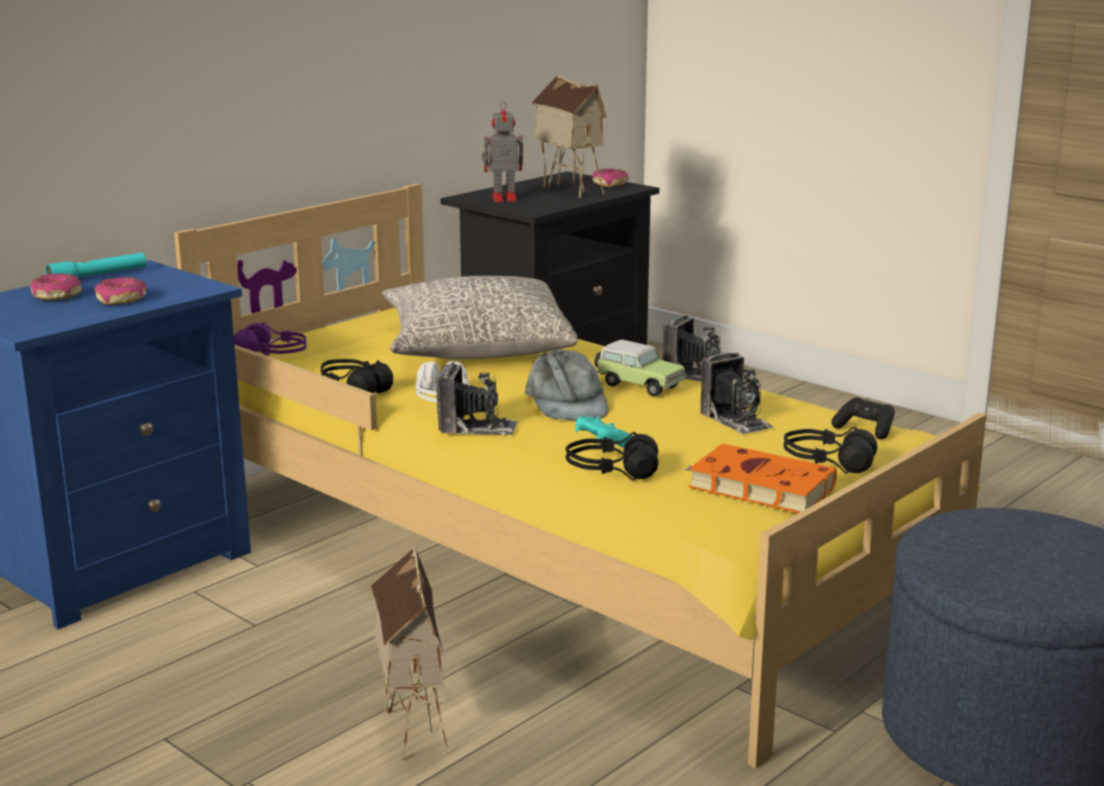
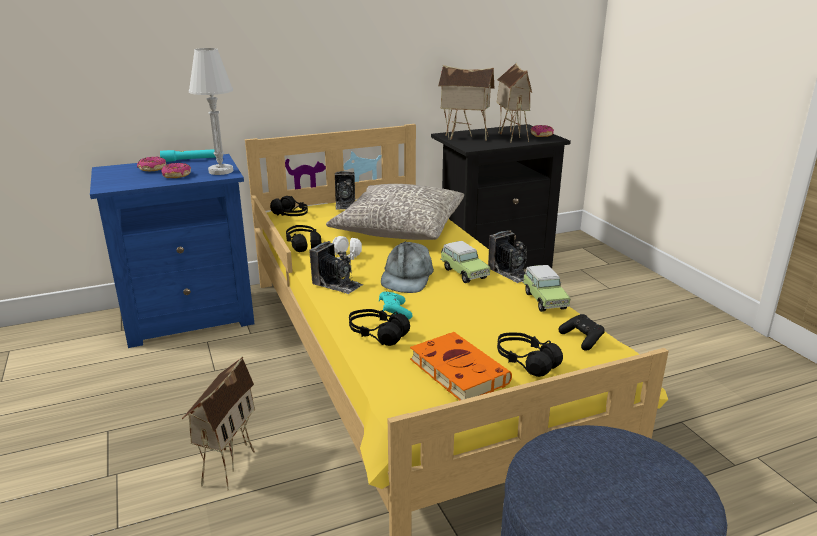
camera: 25 degrees right, 5 degrees up
(188, 285) = (221, 171): none -> white table lamp
(272, 355) = (291, 215): purple headphones -> black headphones
(502, 199) = (464, 138): toy robot -> toy house
(736, 420) = (498, 312): camera -> camera (345, 204)
(775, 398) = (543, 299): none -> toy car

